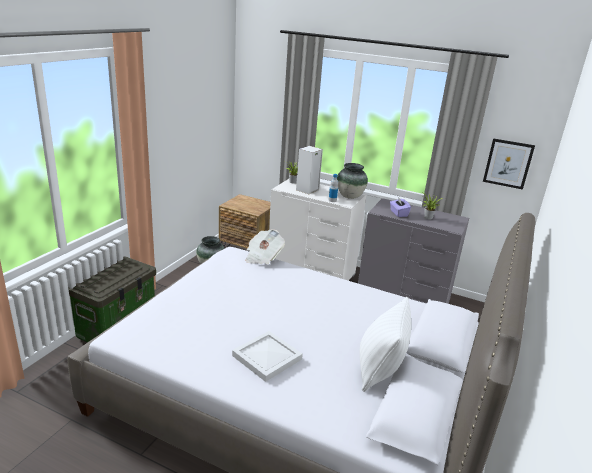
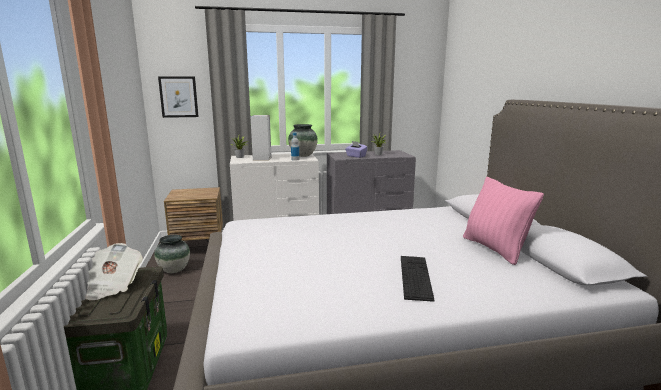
camera: 35 degrees left, 10 degrees down
(263, 257) = (279, 216): newspaper -> newspaper (112, 285)
(267, 358) = (415, 277): white tray -> keyboard
(379, 369) = (495, 249): white pillow -> pink pillow
(508, 163) = (413, 102): picture -> picture (178, 97)

